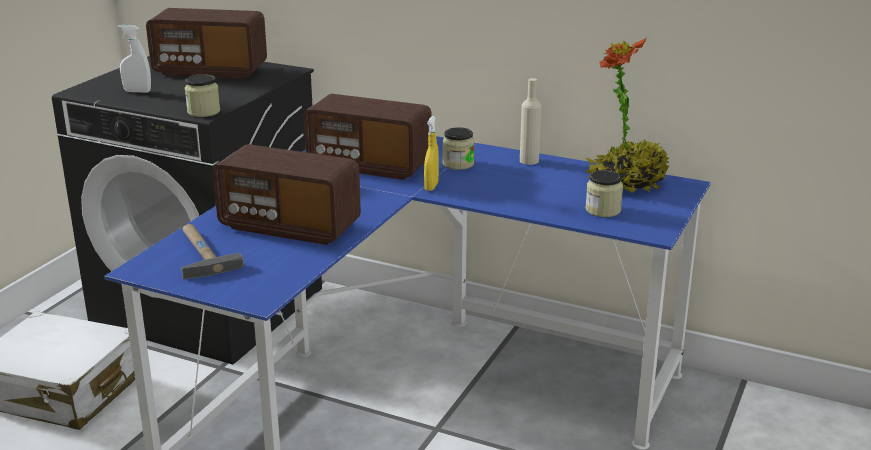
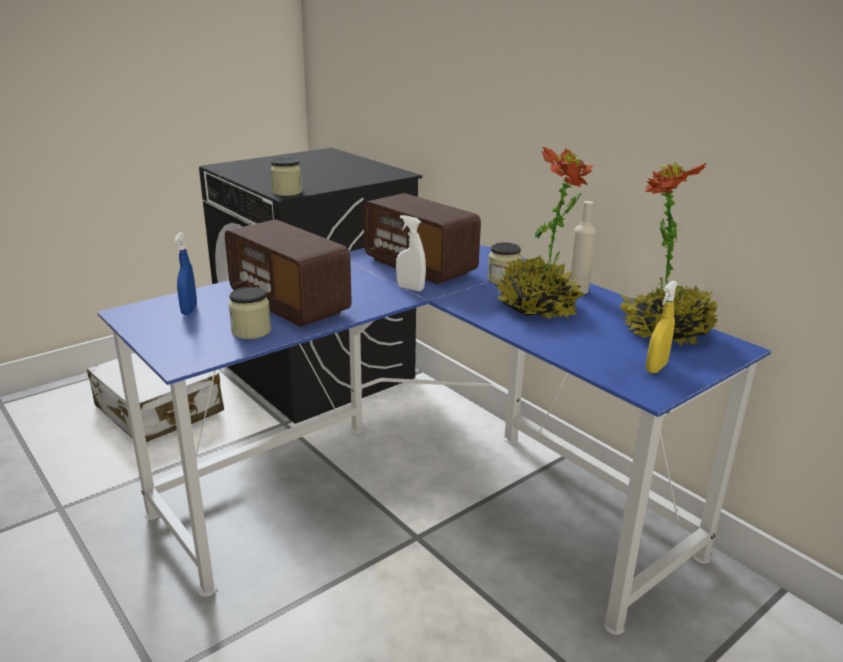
camera: 25 degrees right, 0 degrees up
(137, 91) = (261, 172): white spray bottle -> white spray bottle (410, 288)
(200, 253) = (189, 310): hammer -> blue spray bottle
(210, 70) = (337, 165): radio -> none
(431, 186) = (455, 295): yellow spray bottle -> yellow spray bottle (656, 368)
(511, 183) = (537, 307): none -> potted plant
(603, 210) = (611, 354): jar -> jar (251, 331)

